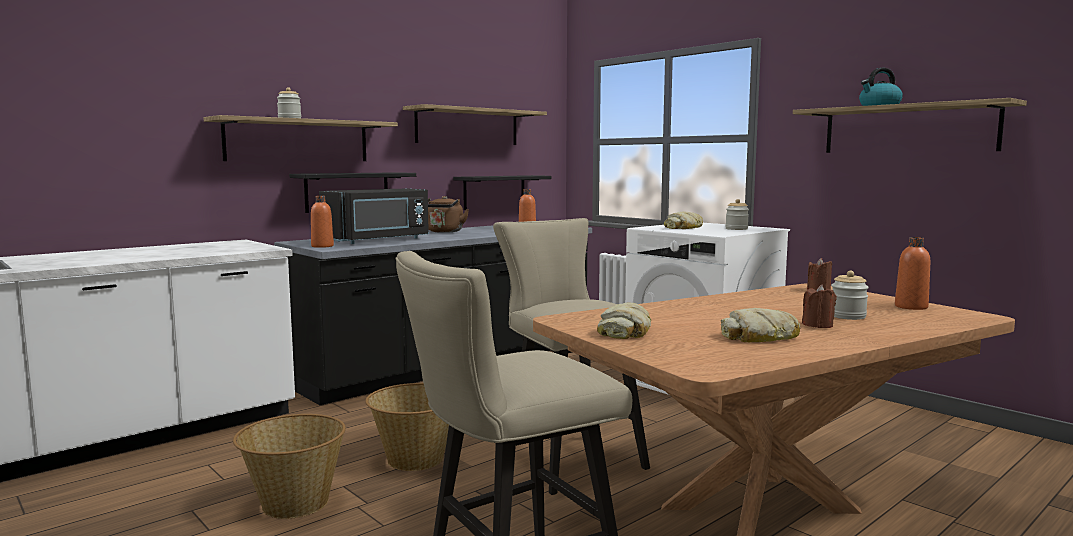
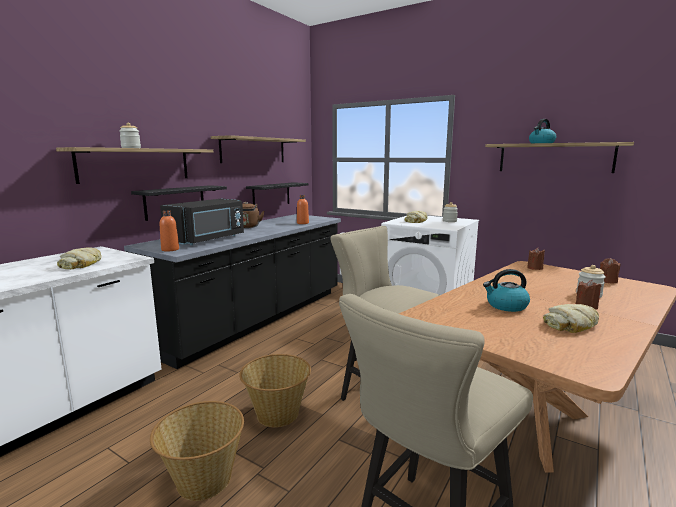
camera: 15 degrees left, 5 degrees up
(626, 331) = (479, 327): bread -> bread (82, 264)
(699, 318) = (506, 306): none -> kettle
(911, 307) = (607, 281): orange bottle -> brown candle

